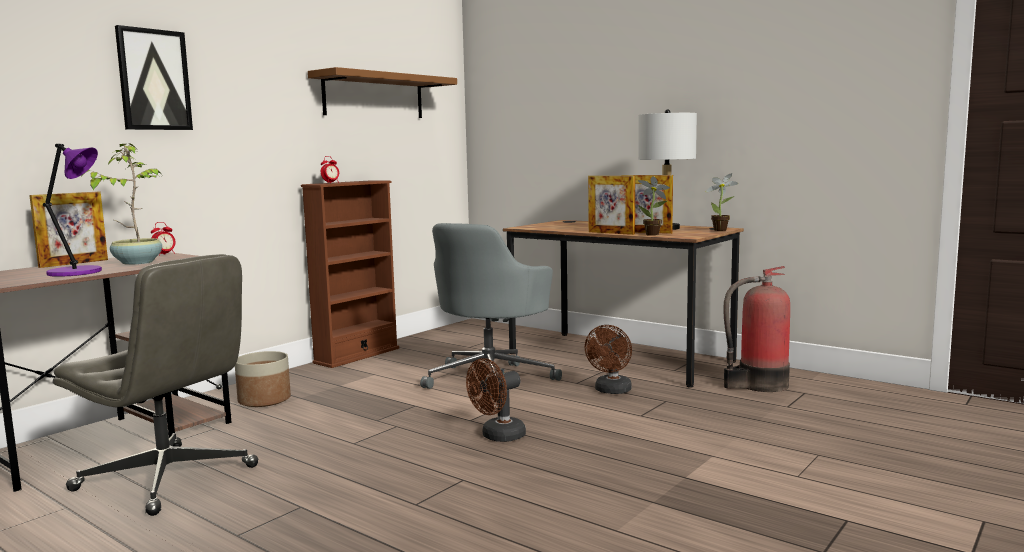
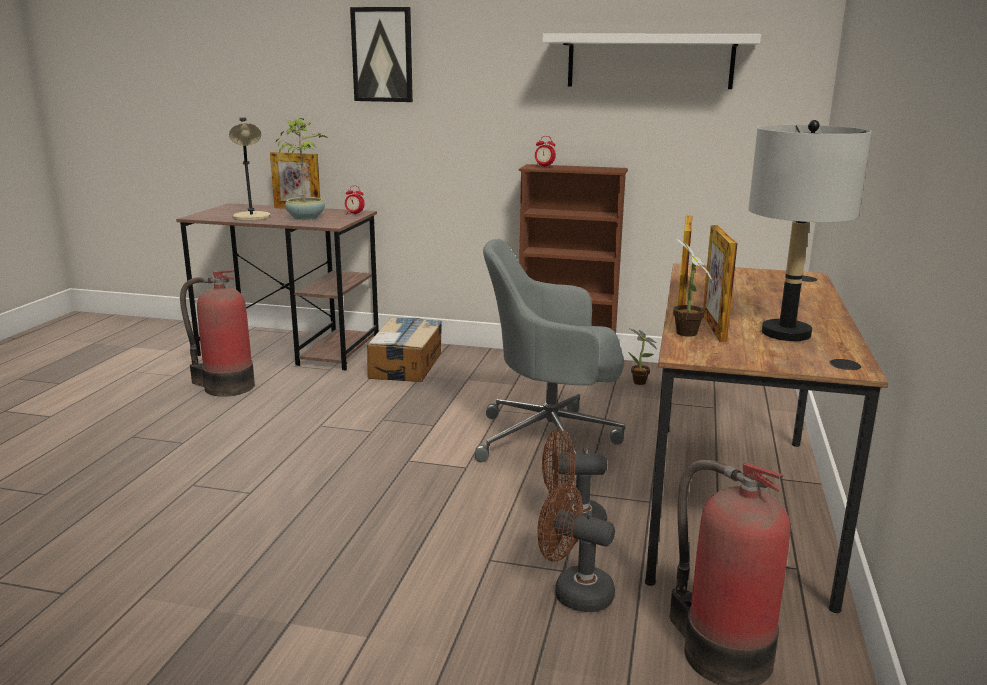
camera: 65 degrees right, 10 degrees up
(78, 272) = (252, 217): purple table lamp -> beige table lamp
(168, 479) = (225, 386): grey office chair -> fire extinguisher
(264, 400) = (406, 365): planter -> cardboard box
(374, 96) = (650, 61): brown shelf -> white shelf
(498, 437) = (367, 485): brown fan -> brown fan (574, 592)
(722, 230) = (814, 368): potted plant -> potted plant (640, 383)

